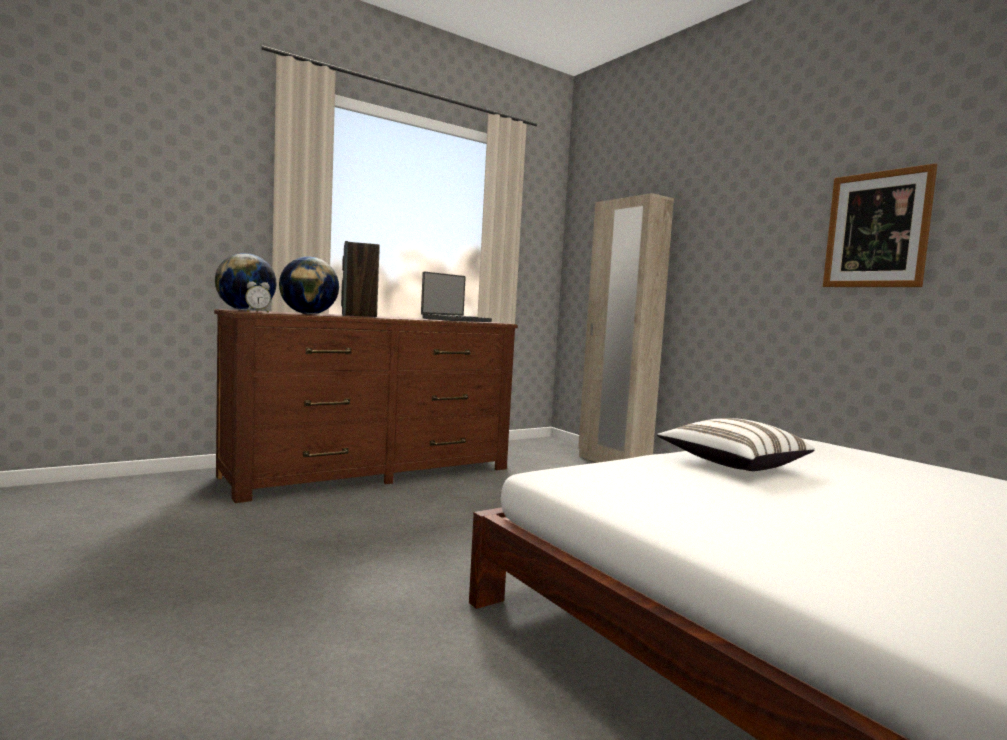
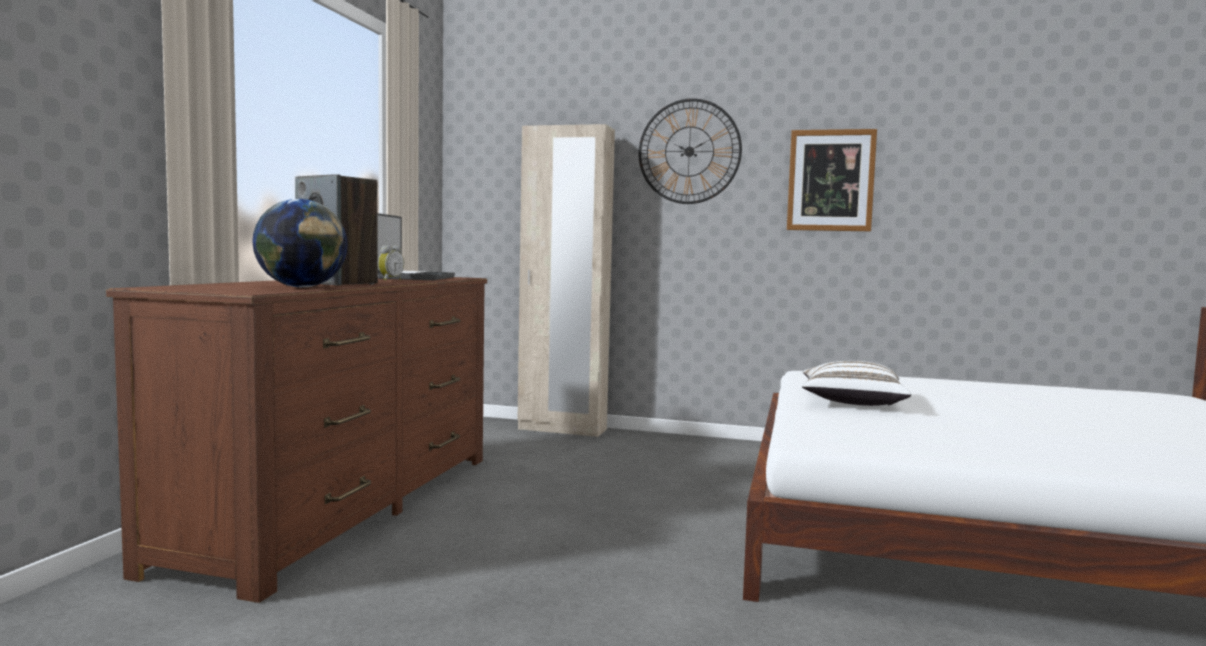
camera: 40 degrees left, 0 degrees up
(246, 310) = (188, 288): globe -> none
(257, 312) = (251, 291): alarm clock -> alarm clock (389, 280)
(735, 212) = (689, 151): none -> wall clock

